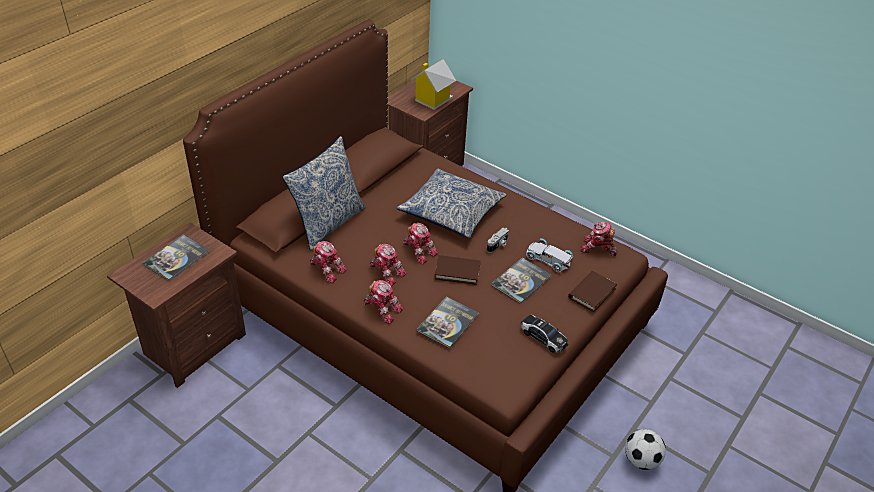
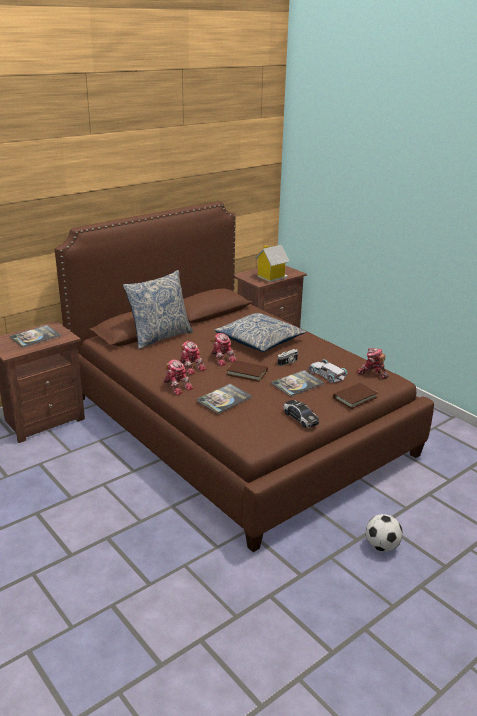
camera: 15 degrees right, 15 degrees down
(327, 269) = (145, 360): toy robot -> none

